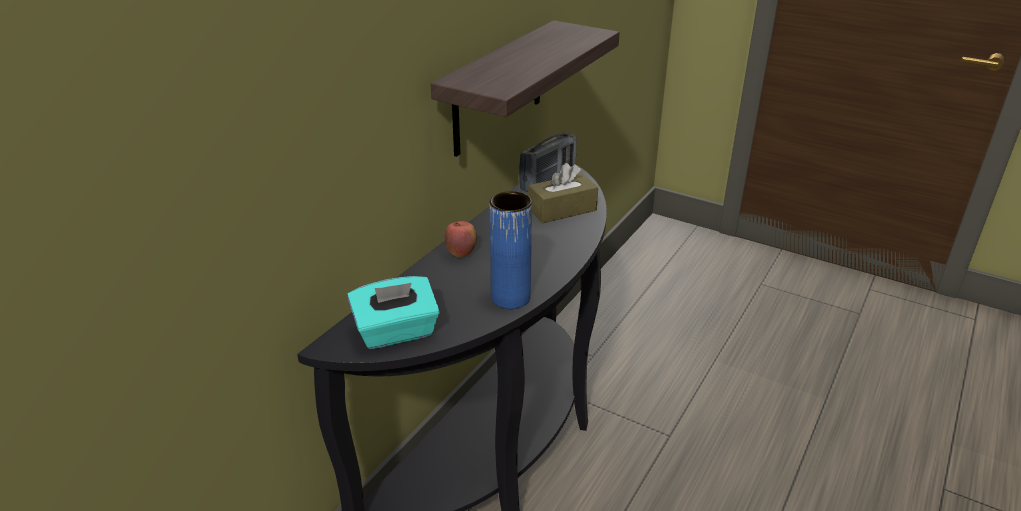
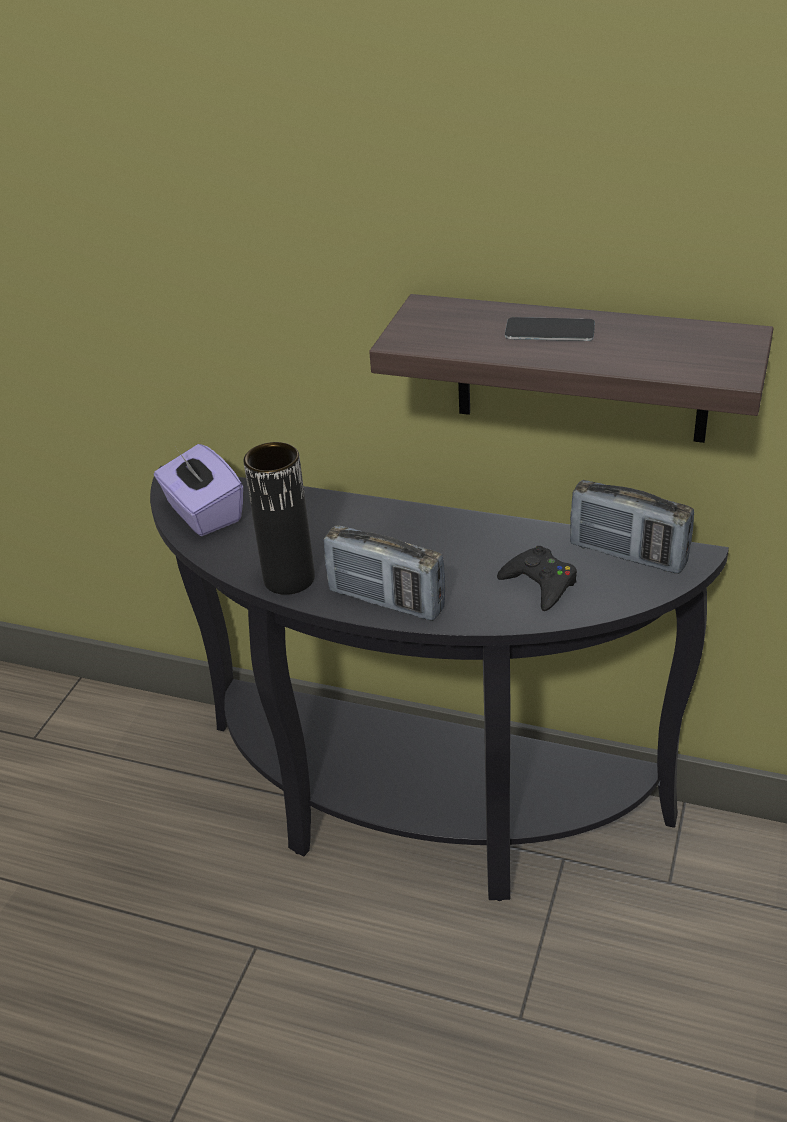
camera: 80 degrees right, 5 degrees up
(396, 332) = (203, 513): turquoise tissue box -> purple tissue box
(461, 253) = (380, 520): apple -> none
(510, 298) = (289, 579): blue vase -> black vase
(521, 57) = (549, 330): none -> phone
(554, 262) = (386, 601): none -> radio
(562, 209) = (540, 584): brown tissue box -> black game controller

